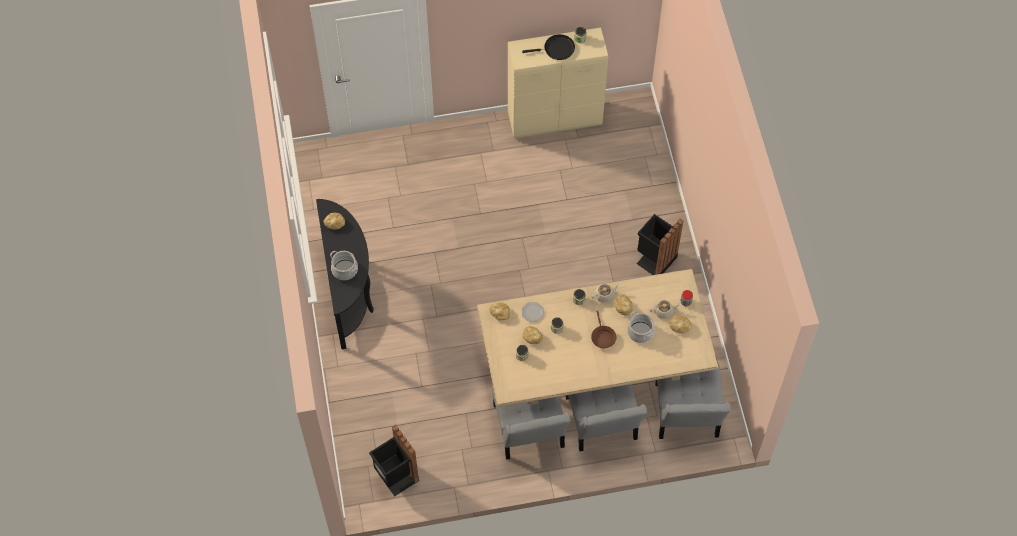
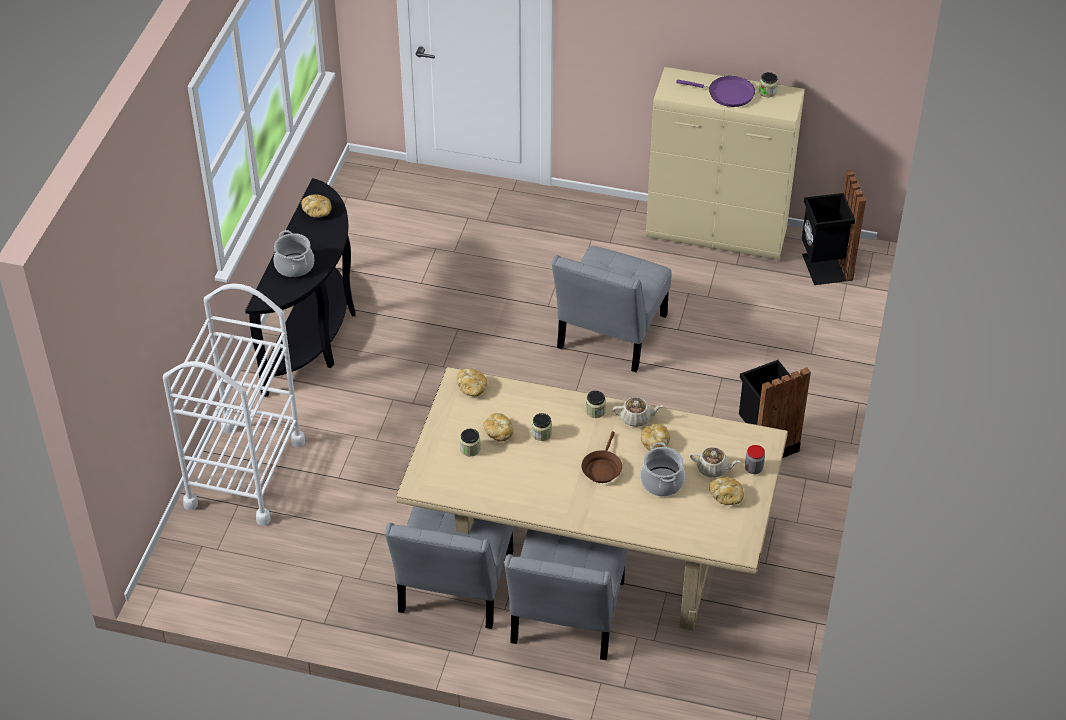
camera: 25 degrees right, 15 degrees down
(364, 407) = (245, 473): none -> white cart
(396, 476) = (231, 574): black trash can -> black trash can (824, 267)
(533, 312) = (519, 403): plate -> none
(556, 49) = (727, 94): black frying pan -> purple frying pan
(686, 415) = (699, 657): grey chair -> grey chair (609, 336)

